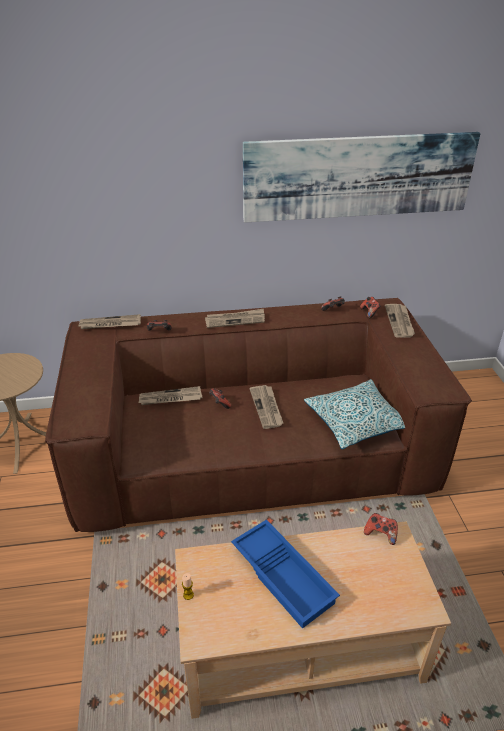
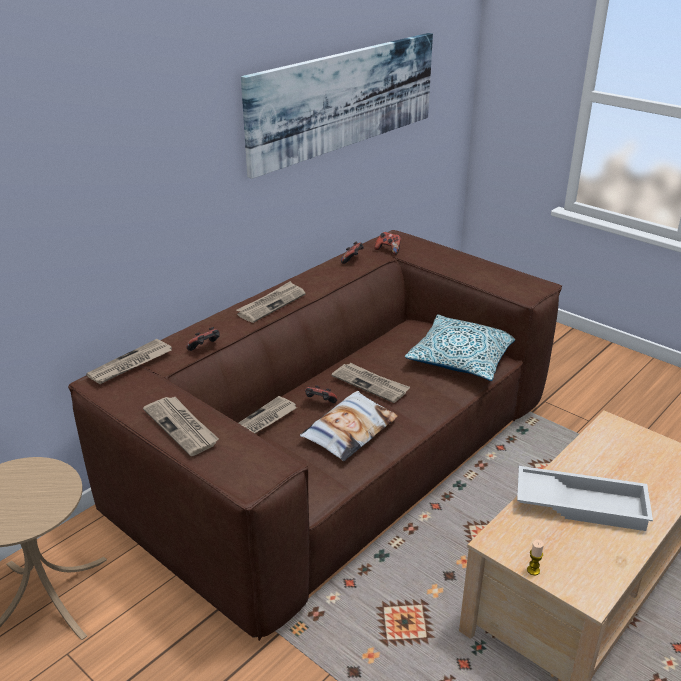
camera: 40 degrees left, 5 degrees down
(212, 432) = (349, 431): none -> pillow
(284, 576) = (581, 503): blue tray -> white tray
(380, 534) = (600, 429): game controller -> none
(400, 322) = (425, 248): newspaper -> newspaper (182, 427)

